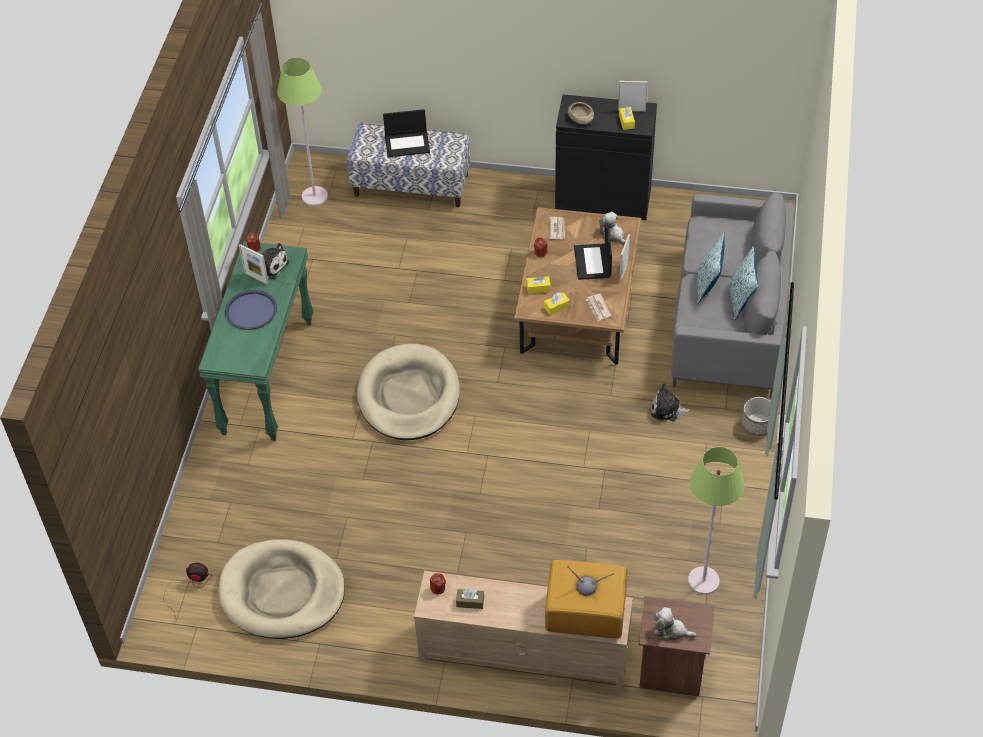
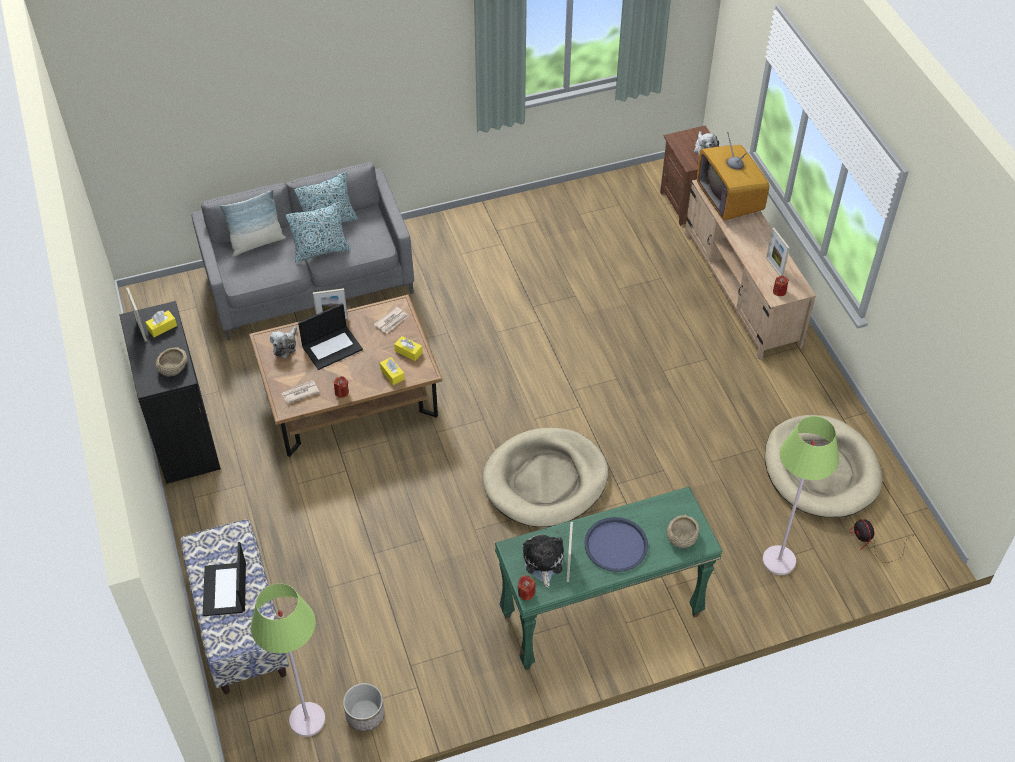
camera: 120 degrees left, 0 degrees up
(228, 351) = (681, 536): none -> beige bowl
(407, 144) = (225, 590): laptop -> laptop turned 150 degrees counterclockwise
(470, 602) = (774, 267): brown tissue box -> picture frame
(667, 409) = (439, 289): plush toy -> none
(703, 581) = (598, 212): green floor lamp -> green floor lamp (779, 561)
(742, 246) = (257, 243): none -> pillow
(757, 425) = (420, 229): planter -> planter (365, 715)

